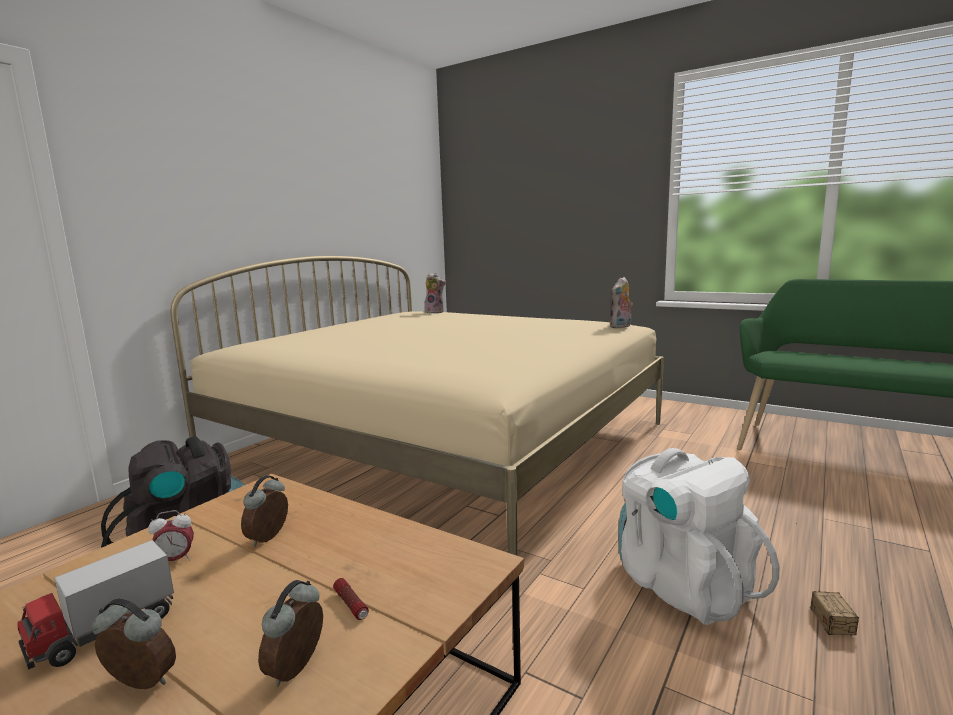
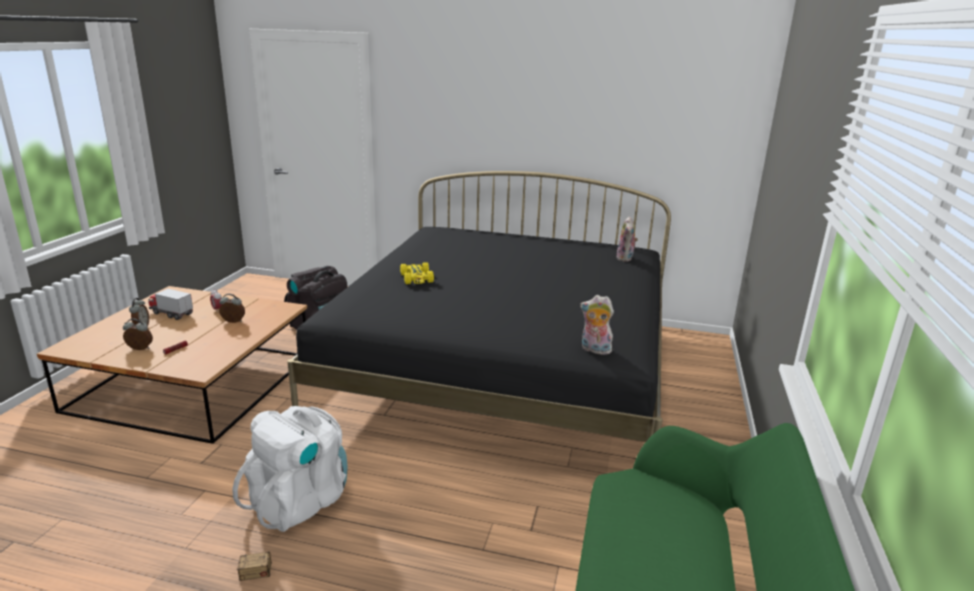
camera: 70 degrees right, 10 degrees up
(419, 352) = (417, 278): none -> yellow toy car
(443, 444) = (505, 370): beige bed -> black bed

